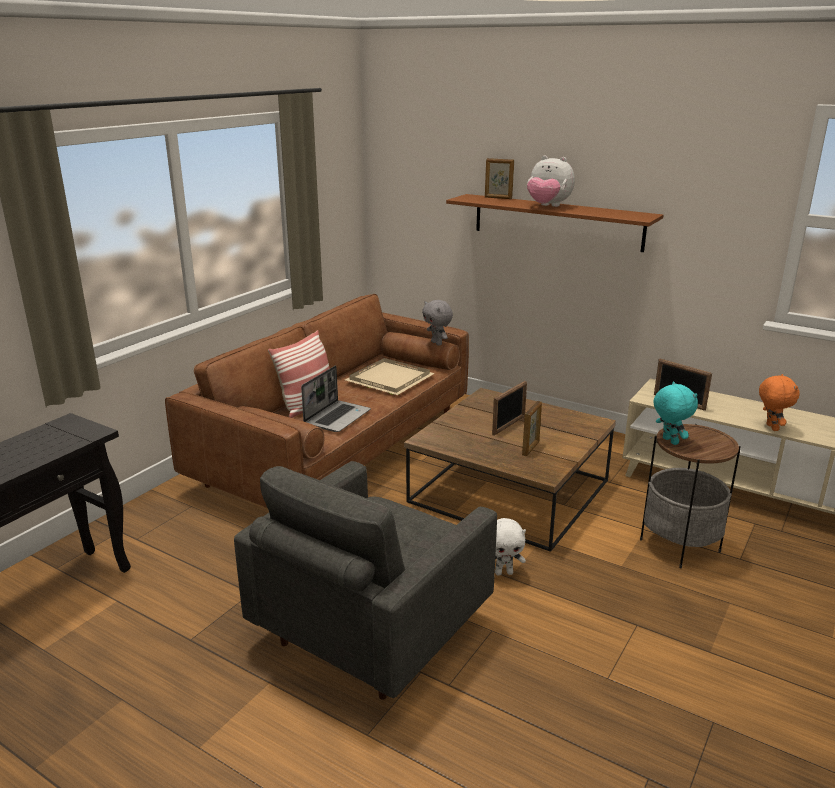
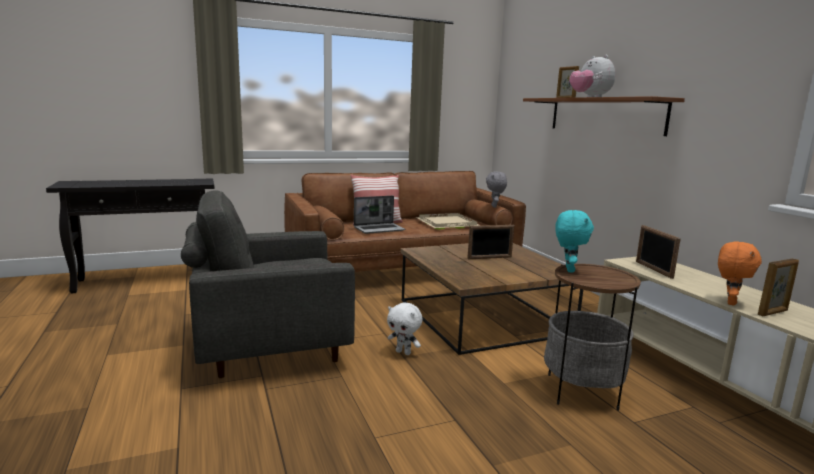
camera: 35 degrees right, 10 degrees down
(531, 448) = (482, 270): picture frame -> picture frame (773, 313)

